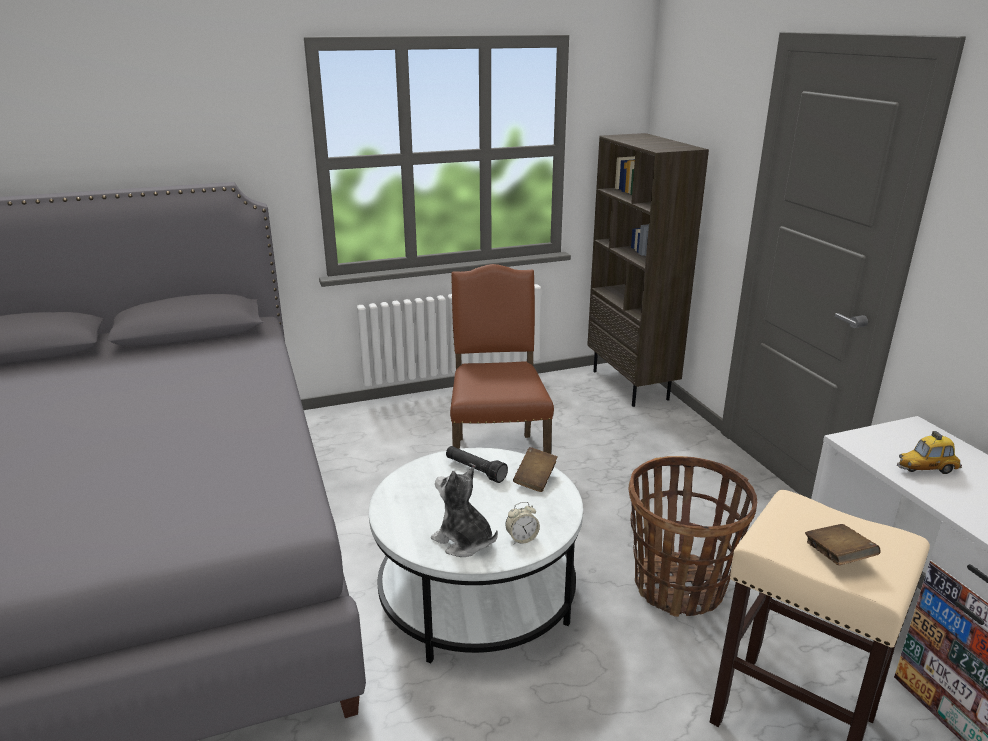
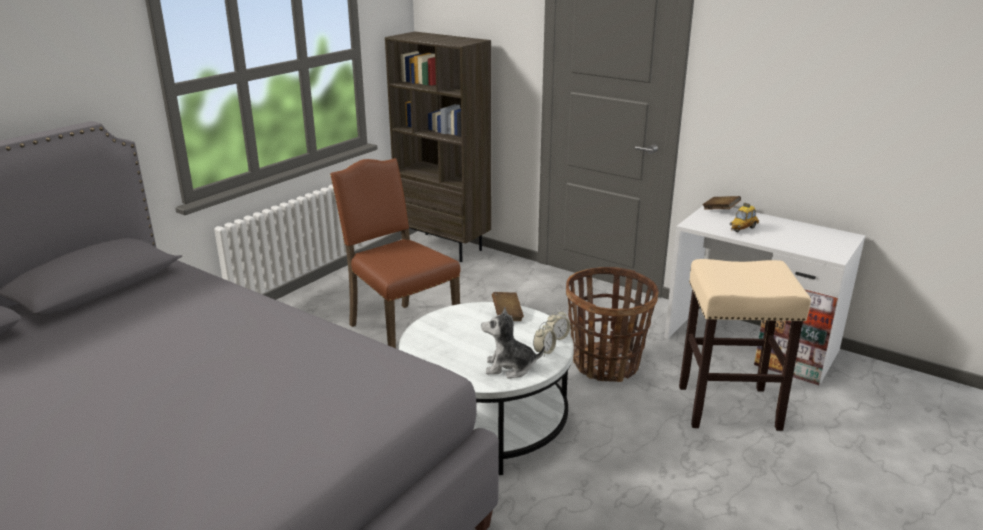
camera: 35 degrees left, 0 degrees up
(475, 470) = (459, 323): black flashlight -> none
(557, 527) = (557, 337): none -> alarm clock
(837, 557) = (759, 282): brown book -> brown book (720, 210)

